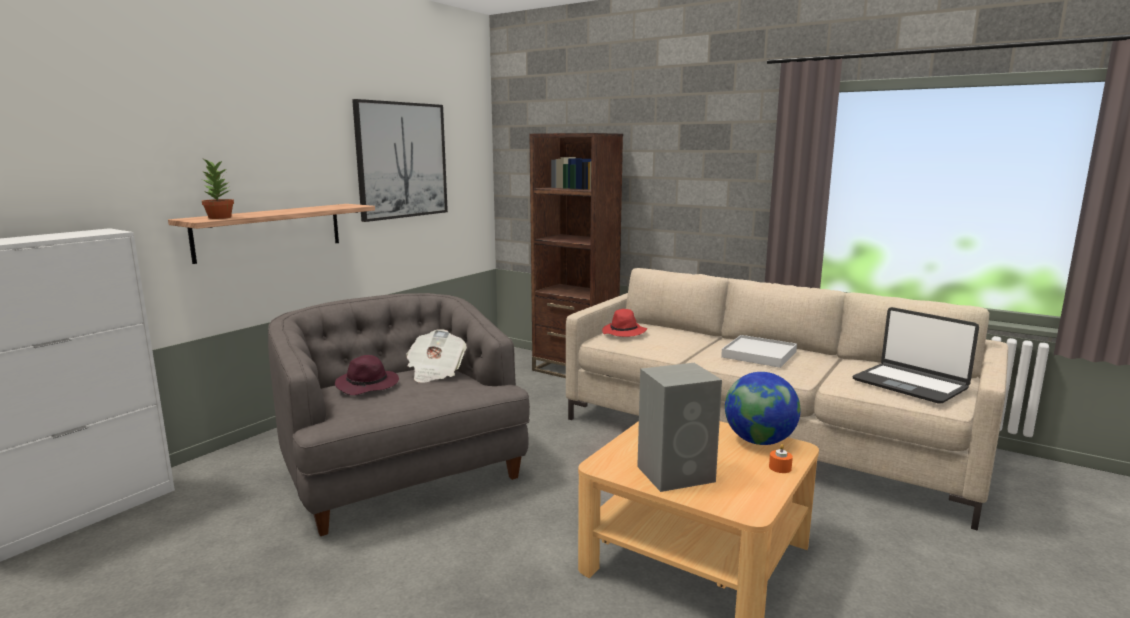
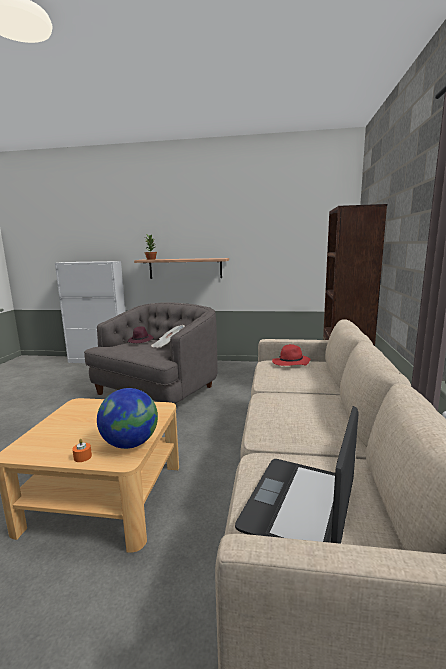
camera: 65 degrees right, 0 degrees up
(402, 160) = (270, 234): picture -> none
(677, 474) = (68, 423): grey speaker -> none
(759, 354) = (302, 411): white tray -> none

